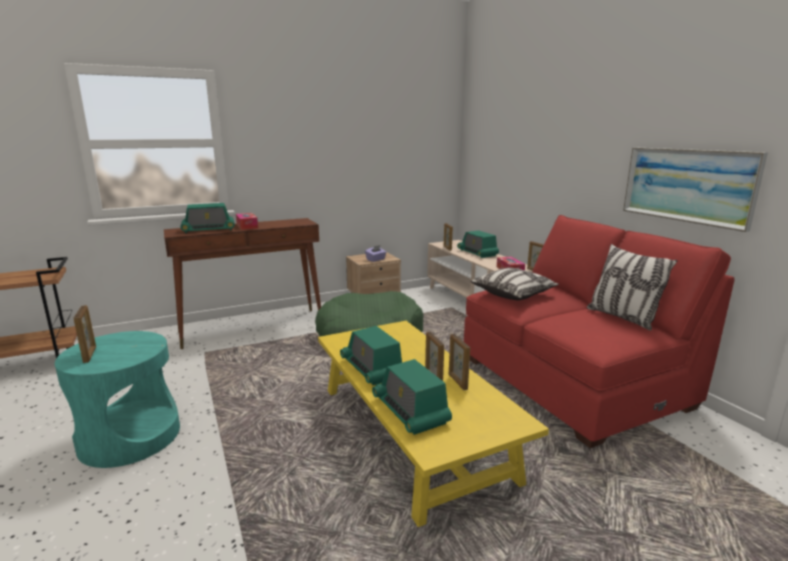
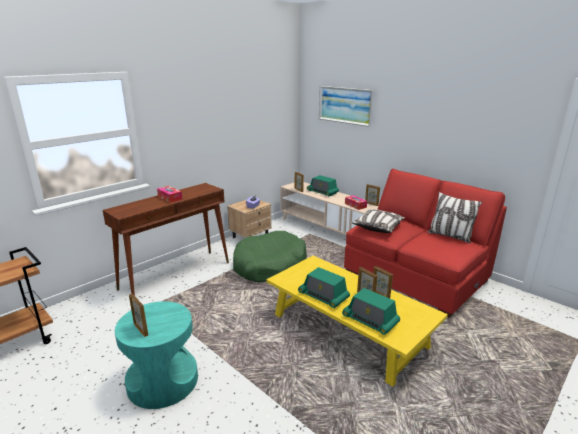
camera: 20 degrees left, 5 degrees up
(208, 229) = (143, 206): radio -> none
(687, 185) = (476, 152): picture -> picture (345, 105)

